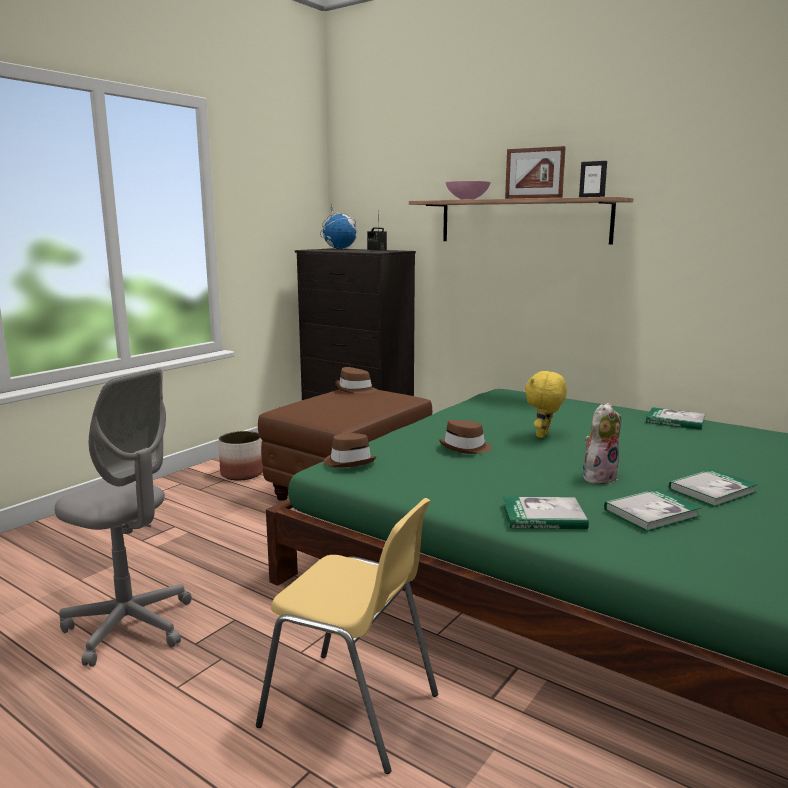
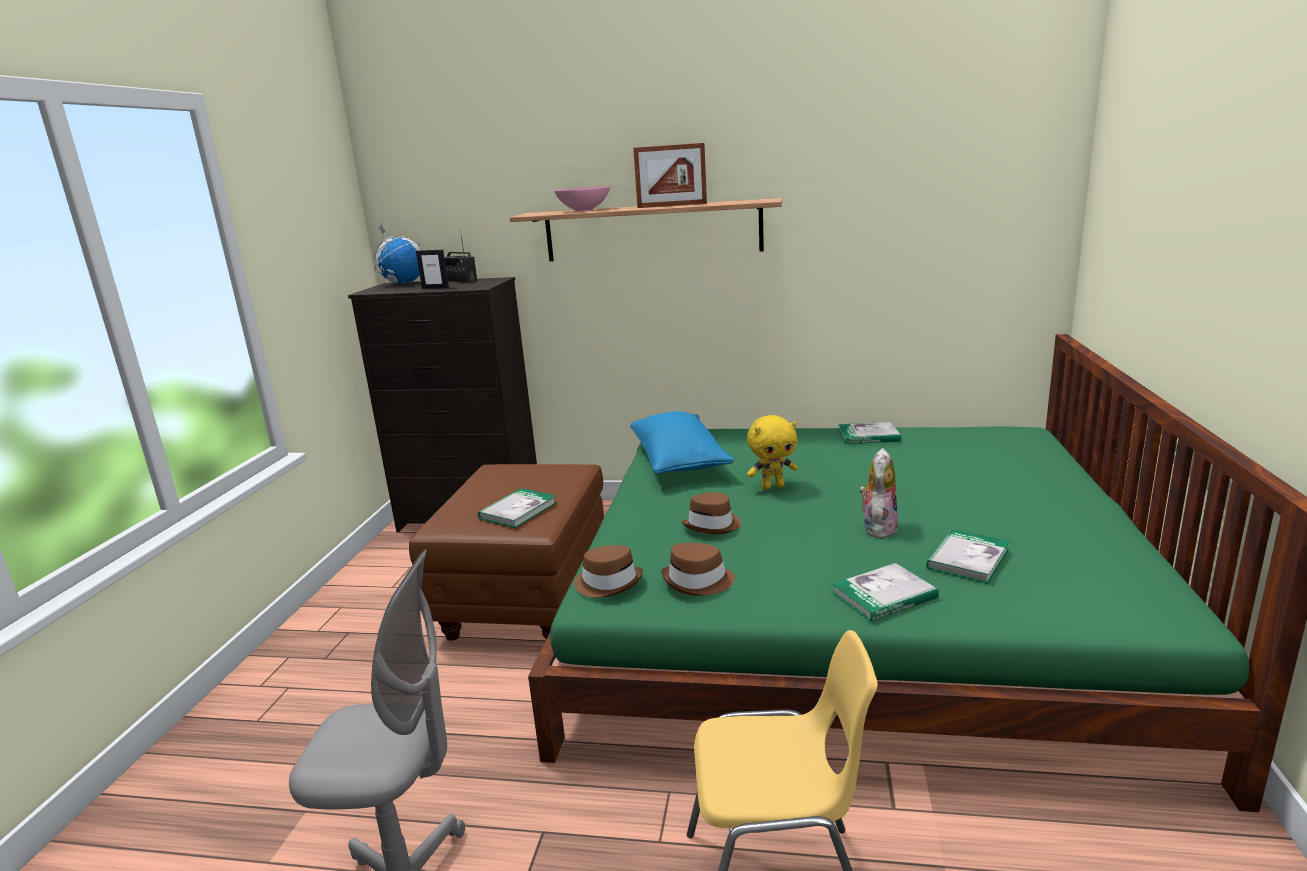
camera: 25 degrees left, 5 degrees up
(242, 474) = (365, 616): planter -> none
(355, 389) = (499, 471): brown hat -> brown hat (698, 582)
(490, 408) = (679, 461): none -> blue pillow
(543, 435) = (773, 486): yellow plush toy -> yellow plush toy turned 105 degrees counterclockwise
(591, 197) = (743, 201): picture frame -> picture frame (435, 288)
(712, 490) = (984, 515): book -> book (518, 510)

